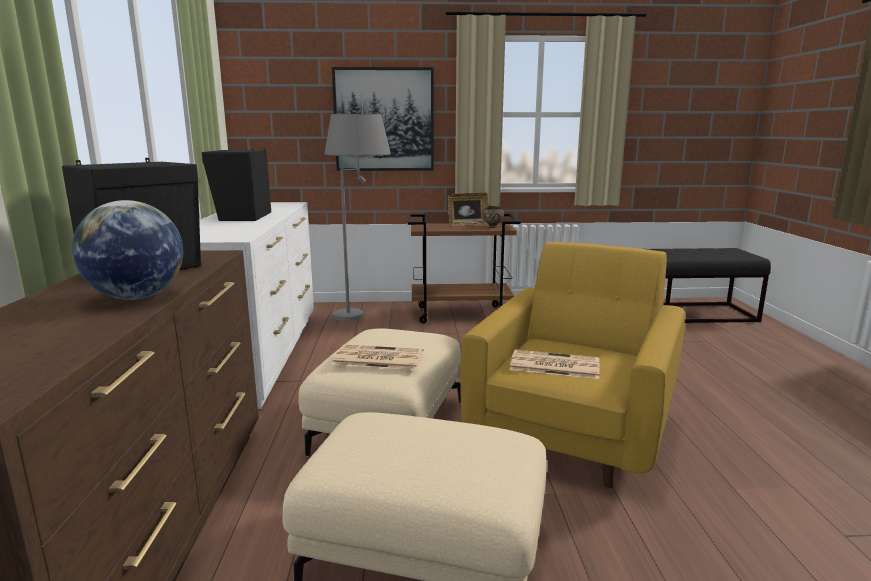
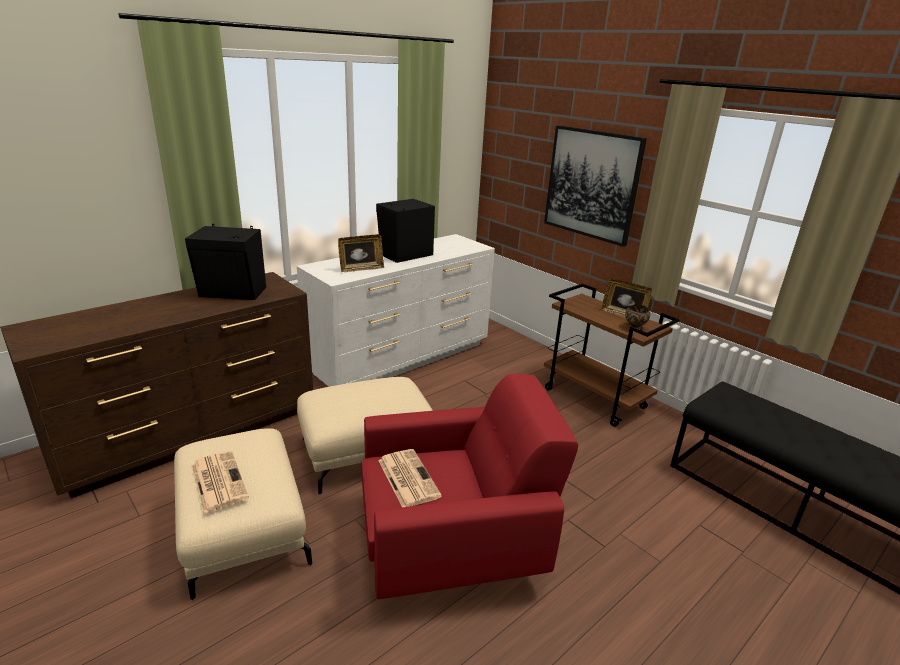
camera: 50 degrees right, 10 degrees up
(136, 297) = (180, 313): globe -> none
(236, 229) = (361, 269): none -> picture frame
(363, 313) = (525, 357): grey floor lamp -> none
(377, 358) = (340, 402): newspaper -> newspaper (218, 480)
(574, 429) = (453, 543): yellow armchair -> red armchair

